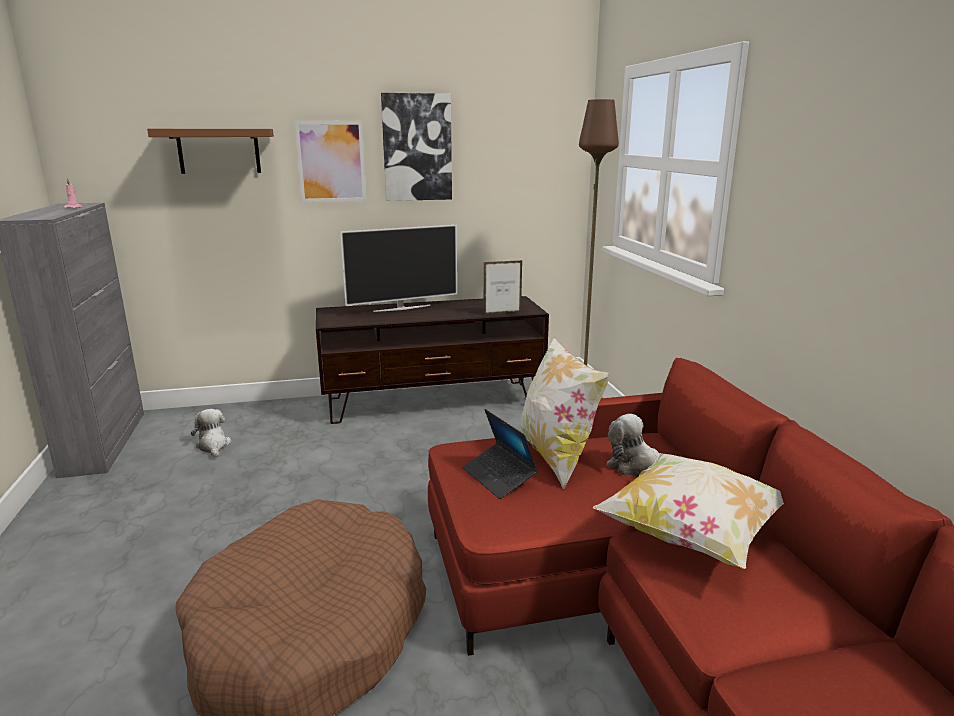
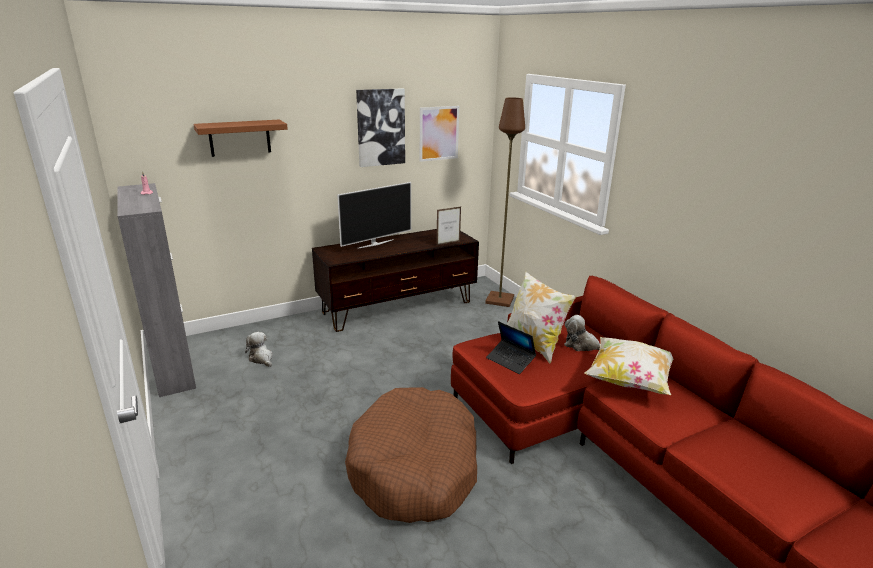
camera: 15 degrees left, 5 degrees up
(331, 161) = (321, 141): picture -> picture (439, 133)

